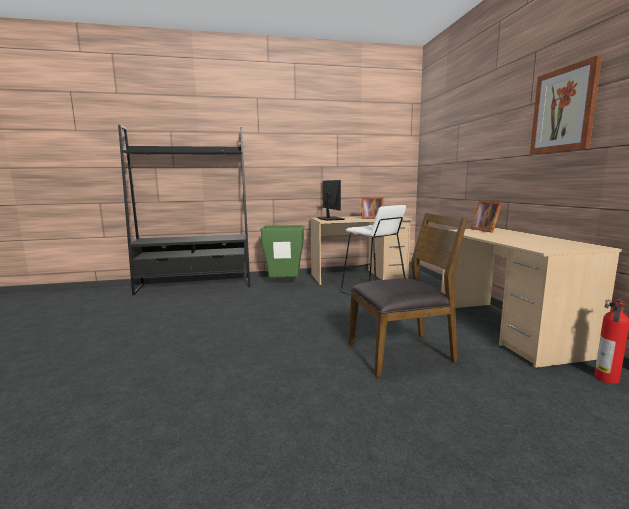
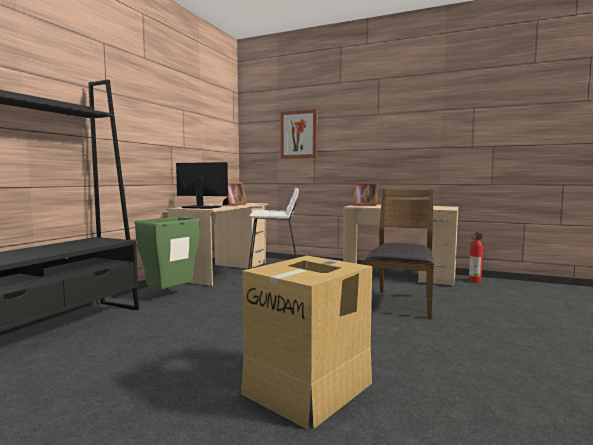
camera: 55 degrees left, 5 degrees down
(172, 363) = (309, 387): none -> cardboard box
(563, 110) = (408, 122): picture -> picture (299, 134)

